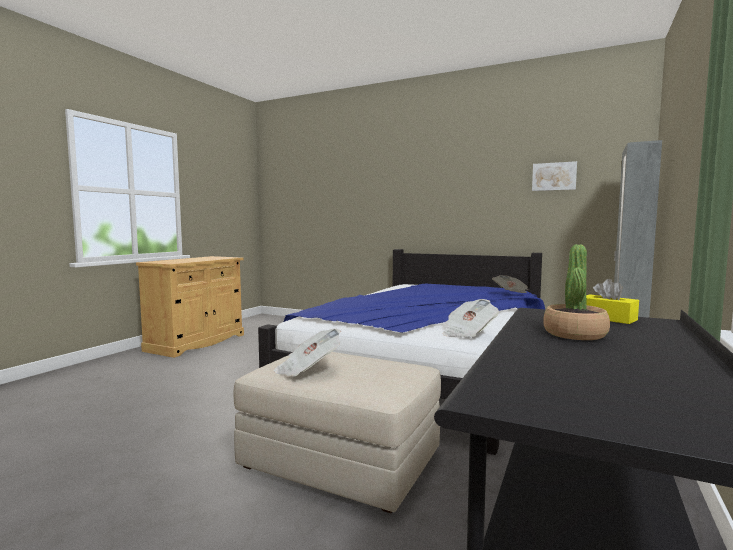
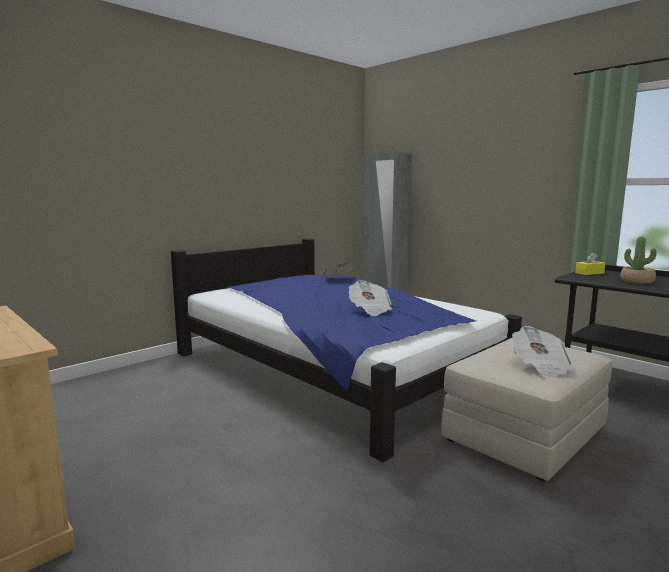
camera: 70 degrees left, 5 degrees up
(468, 333) = (469, 309): newspaper -> newspaper (369, 310)
(554, 176) = (312, 168): picture -> none

